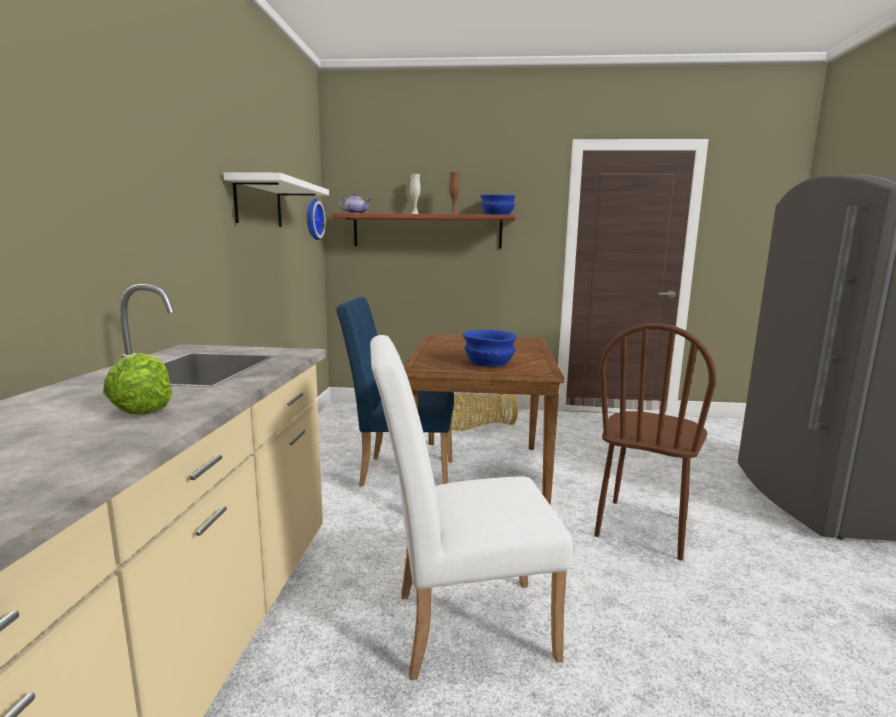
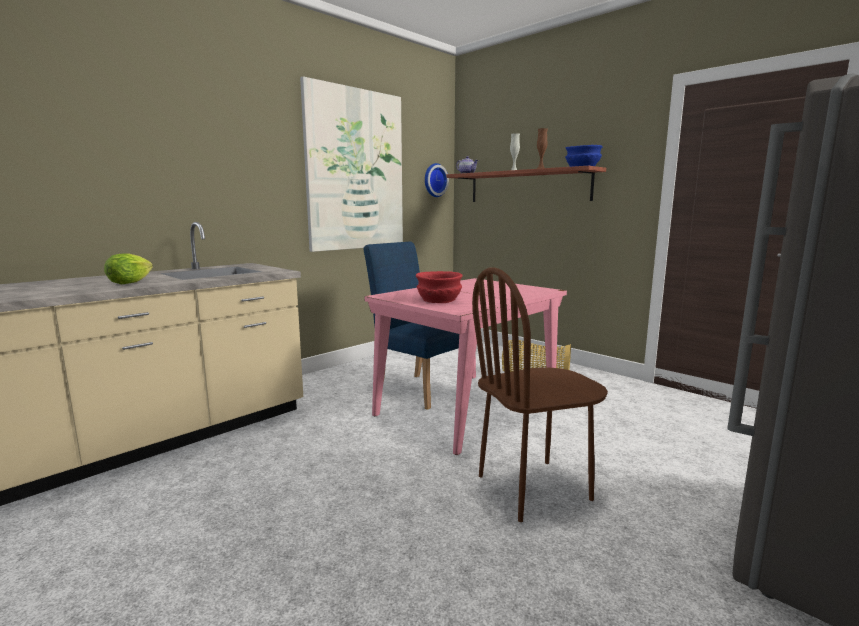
camera: 40 degrees right, 0 degrees up
(258, 203) = (355, 170): white shelf -> picture
(460, 624) = (296, 479): white chair -> none
(478, 476) = (467, 408): brown dining table -> pink dining table
(489, 363) = (439, 300): blue bowl -> red bowl

